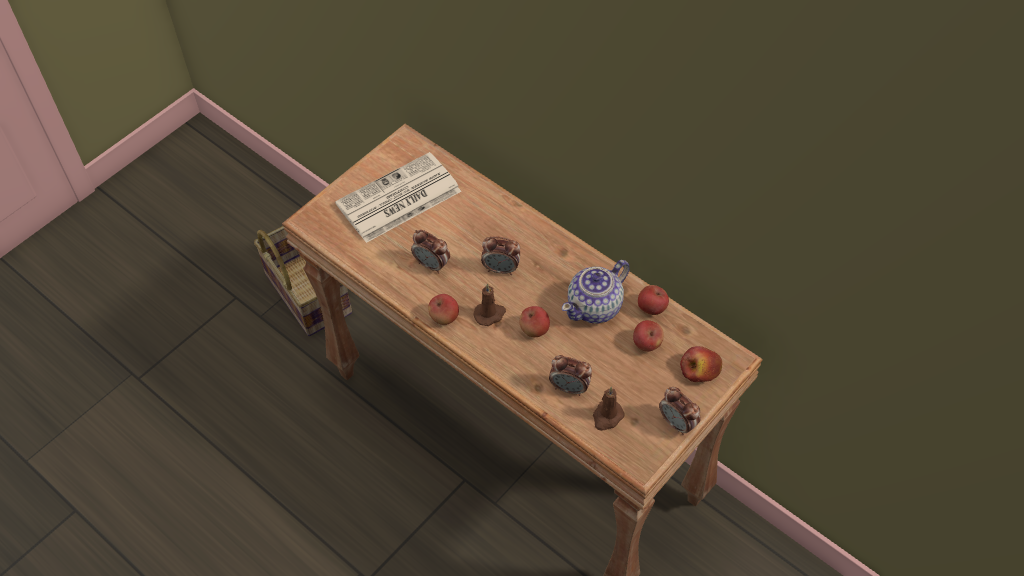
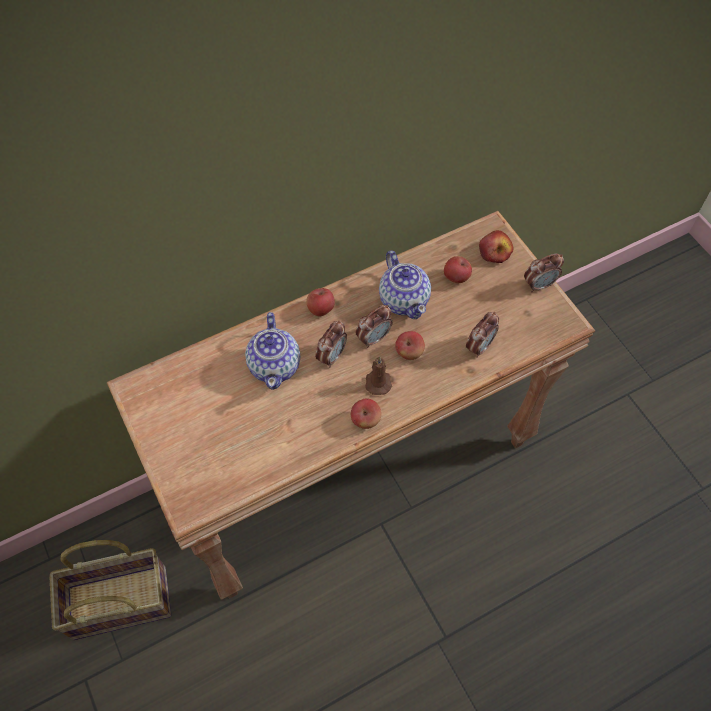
camera: 70 degrees left, 5 degrees up
(397, 199) = (204, 417): newspaper -> none
(432, 265) = (300, 411): alarm clock -> alarm clock (373, 338)
(472, 230) = (275, 365): none -> teapot
(607, 417) = (517, 330): brown candle -> none
(651, 308) = (422, 261): apple -> apple (321, 309)

